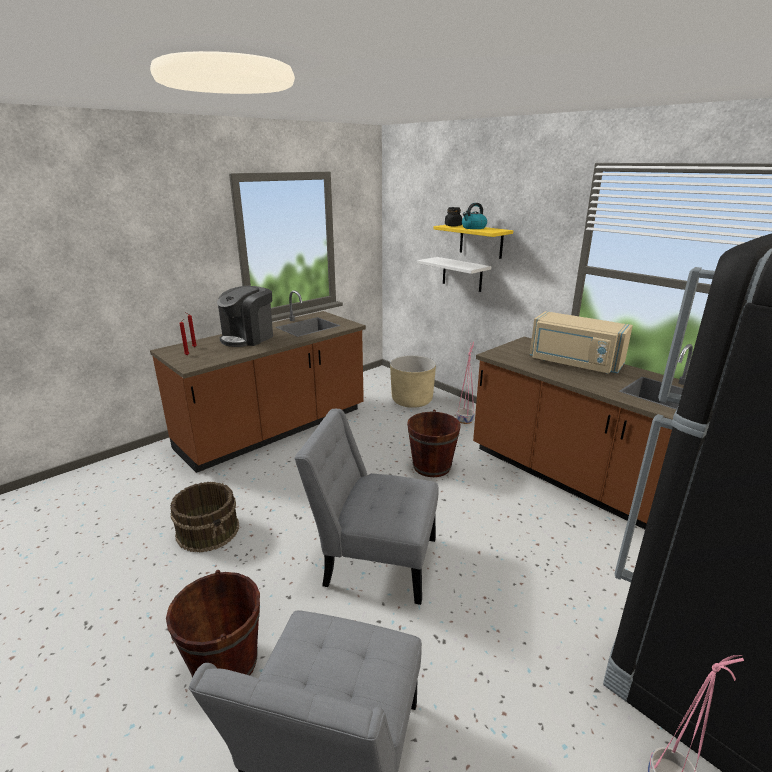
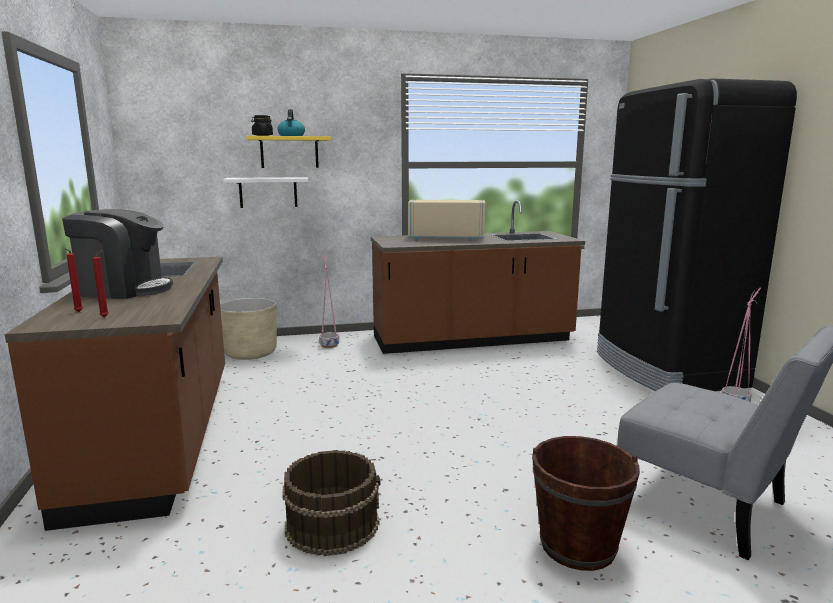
camera: 60 degrees left, 10 degrees down
(248, 338) = (124, 289): coffee machine -> coffee machine turned 60 degrees counterclockwise
(374, 559) = (488, 435): grey chair -> none
(431, 466) = (381, 377): brown bucket -> none
(574, 363) = (446, 238): beige microwave -> beige microwave turned 150 degrees counterclockwise

